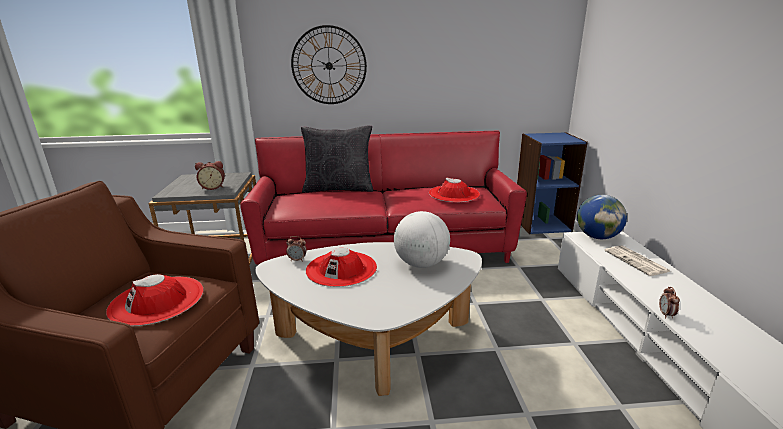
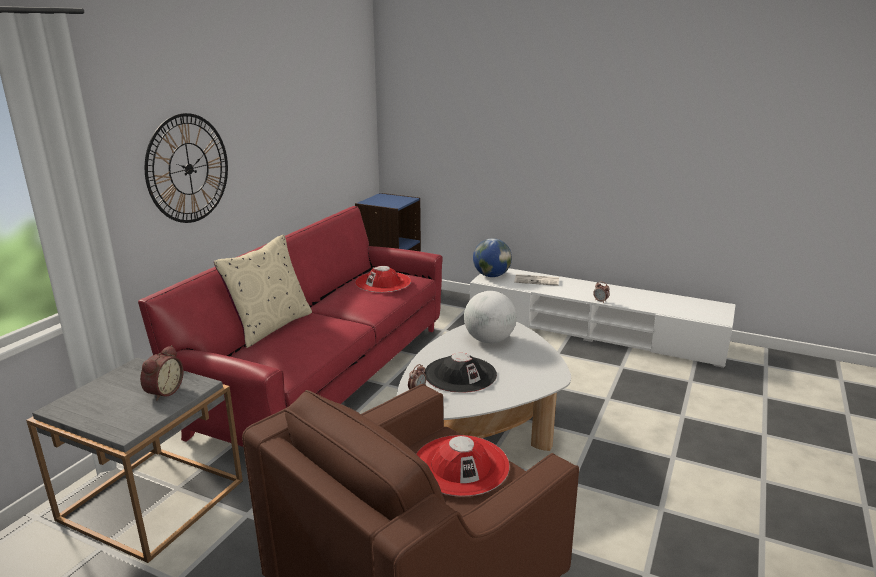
camera: 60 degrees left, 0 degrees up
(338, 188) = (270, 326): black pillow -> beige pillow
(341, 269) = (460, 374): red hat -> black hat

